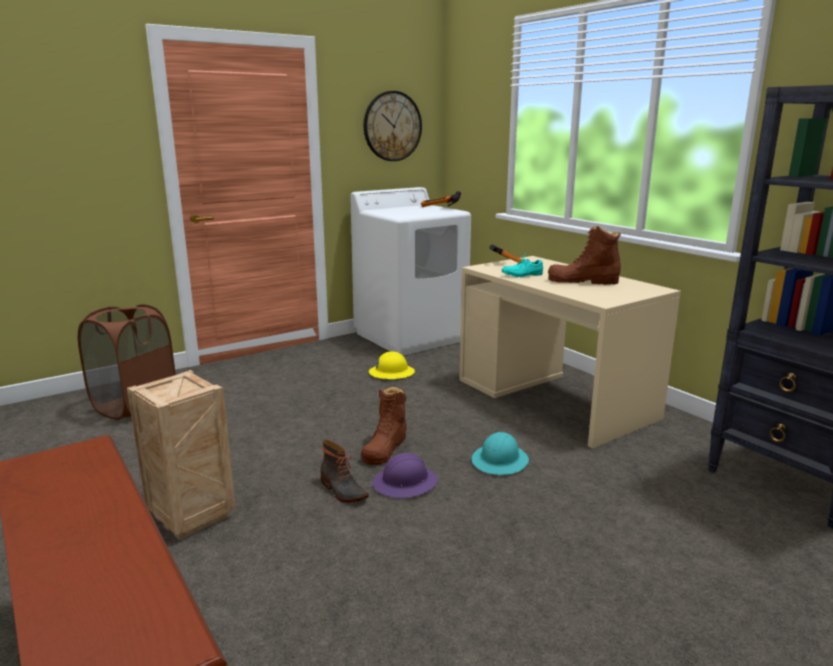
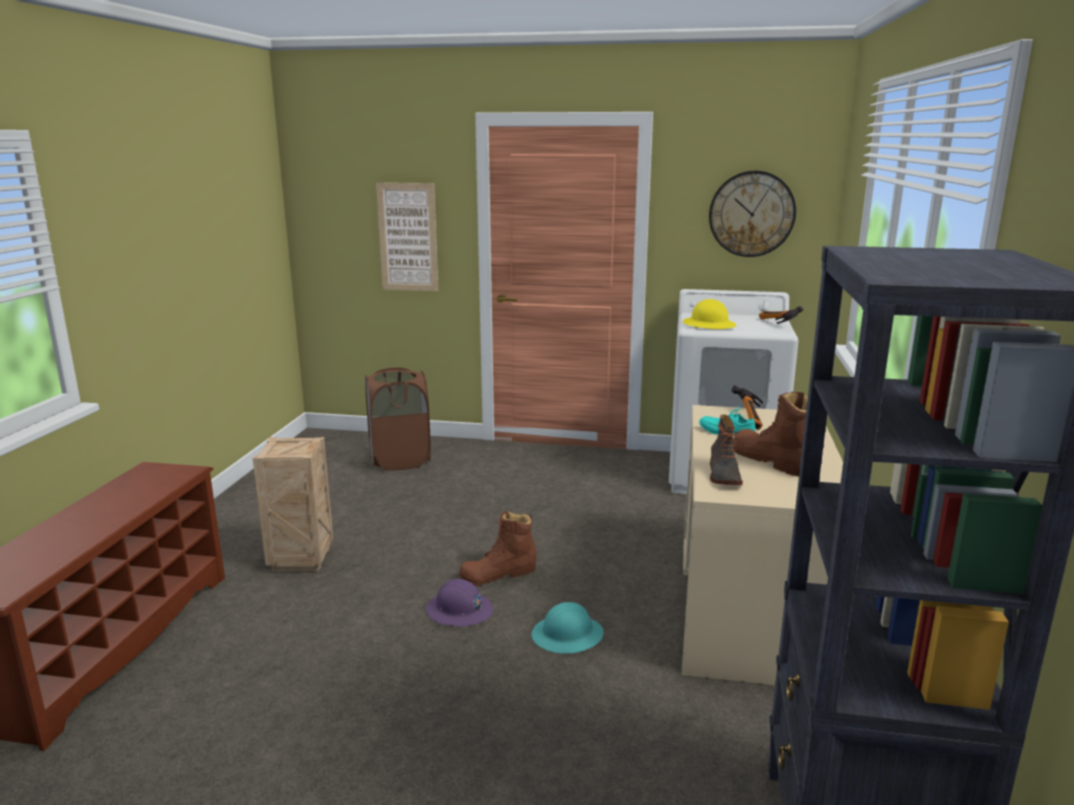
camera: 45 degrees right, 0 degrees up
(78, 162) = (408, 237): none -> picture
(342, 491) = (408, 592): boot -> boot (723, 475)
(391, 373) = (631, 507): yellow hard hat -> yellow hard hat (709, 325)

